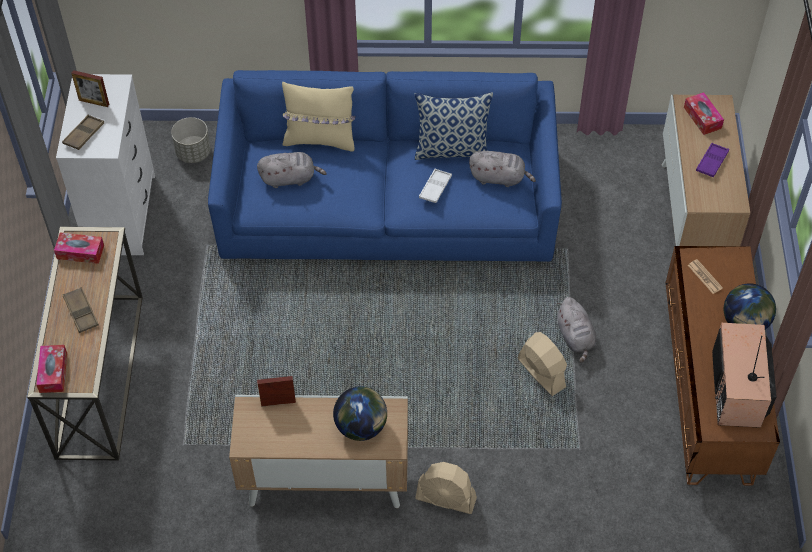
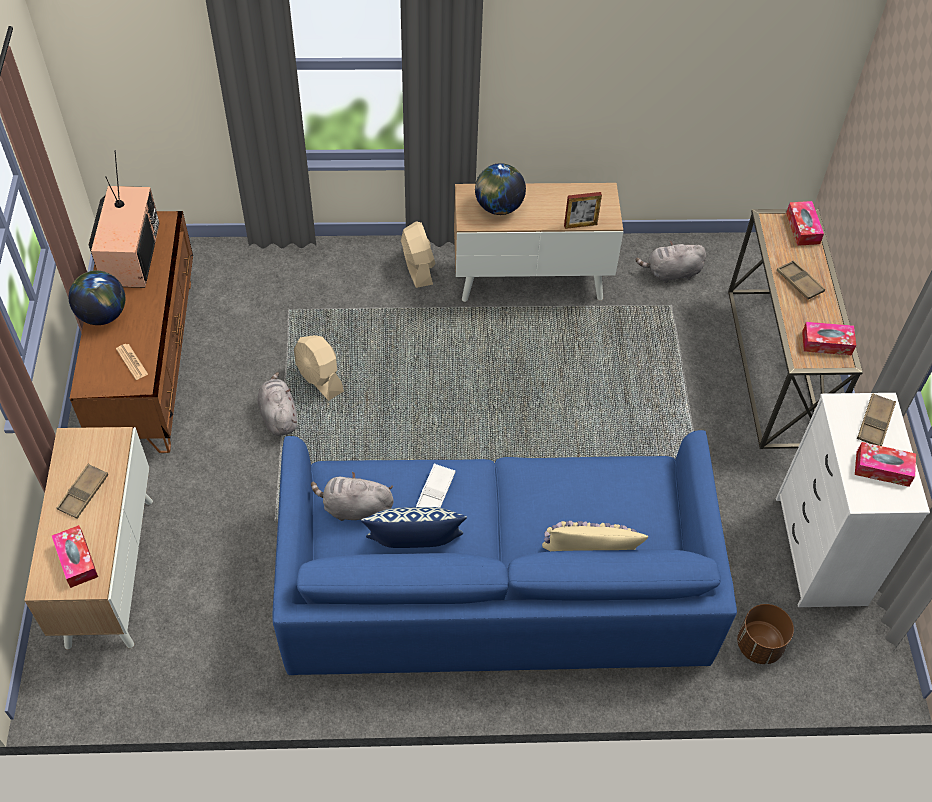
camera: 175 degrees right, 0 degrees up
(94, 102) = (882, 469): picture frame -> tissue box
(193, 152) = (759, 645): grey planter -> brown planter
(290, 178) = (616, 501): grey plush toy -> grey plush toy (671, 273)
(446, 498) = (417, 267): beige fan -> beige fan turned 60 degrees clockwise
(711, 162) = (83, 493): purple tray -> brown tray

